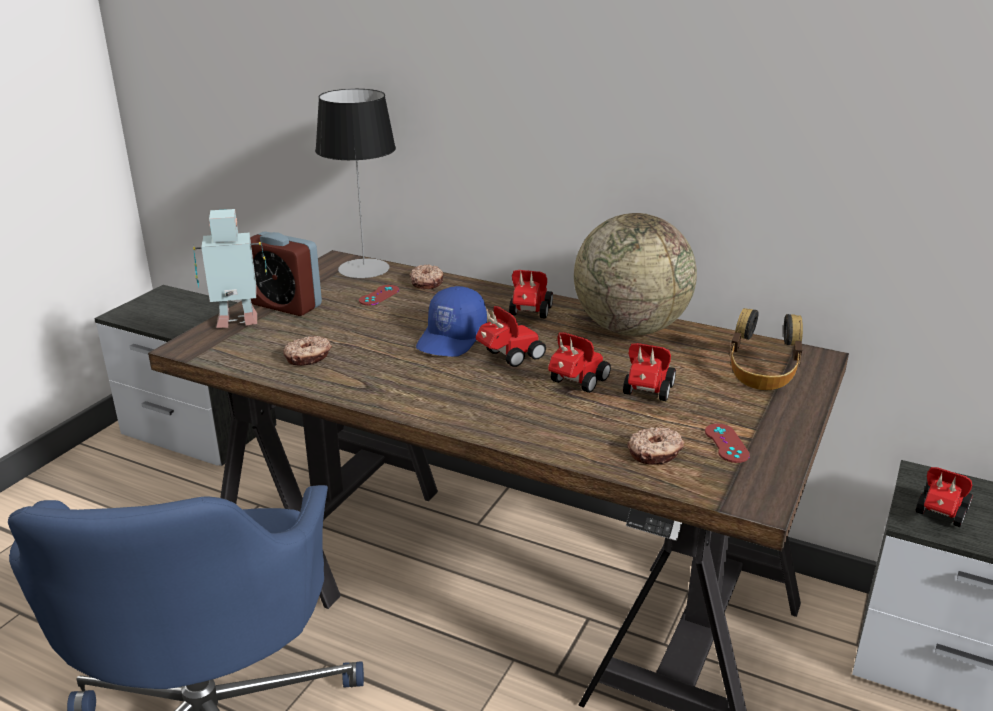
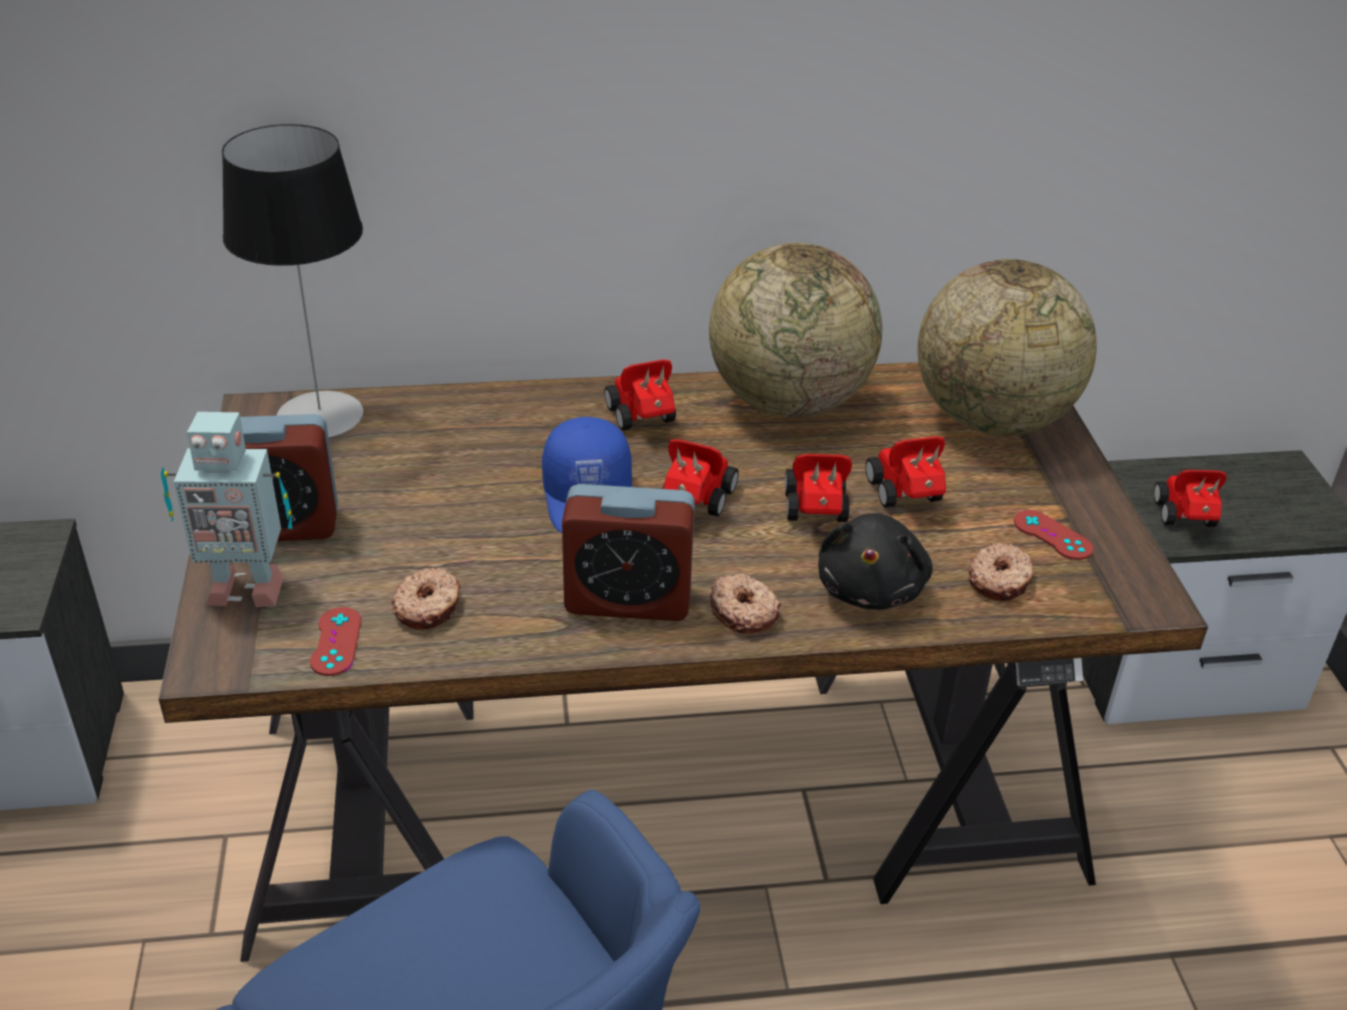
camera: 35 degrees left, 10 degrees up
(239, 323) = (244, 587): toy robot -> toy robot turned 135 degrees counterclockwise
(379, 295) = (402, 458): red game controller -> red game controller (336, 642)
(412, 387) = (628, 600): none -> alarm clock
(427, 282) = (446, 411): donut -> donut (744, 612)
(562, 428) = (871, 588): none -> black plush toy
(762, 373) = (991, 419): headphones -> globe

